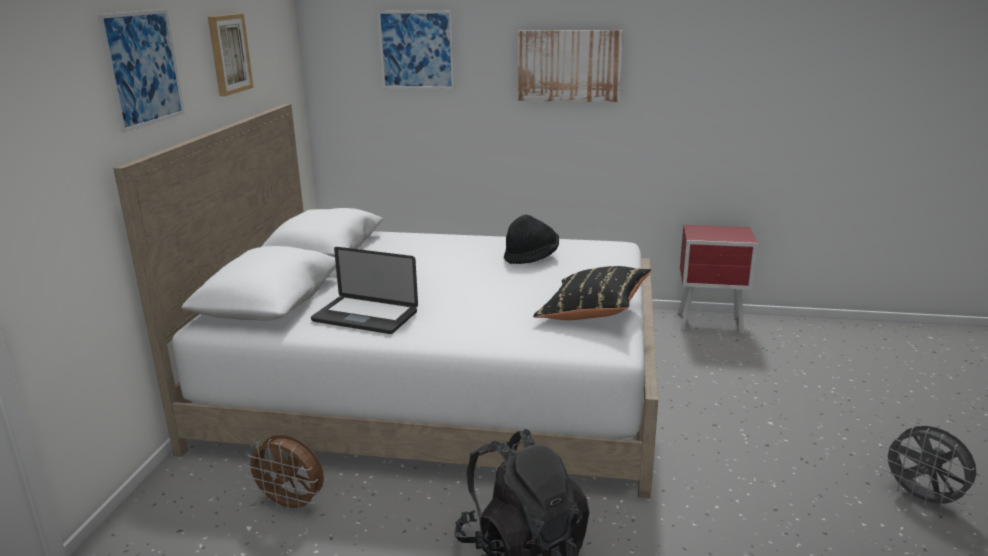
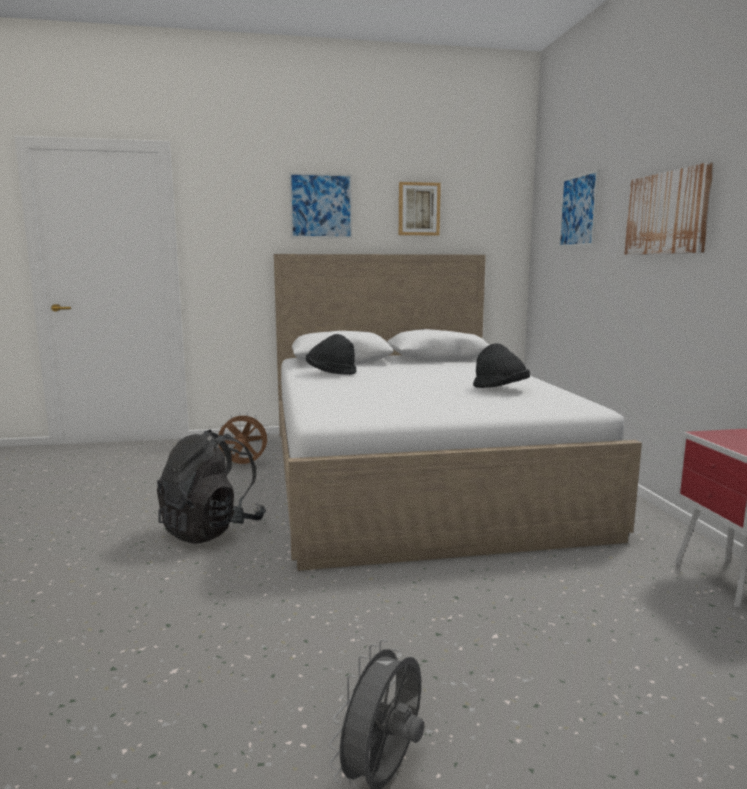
camera: 70 degrees right, 10 degrees down
(292, 505) = (243, 465): brown fan -> brown fan turned 90 degrees clockwise
(365, 316) = (330, 373): laptop -> black hat
(593, 312) = (394, 410): black pillow -> none

